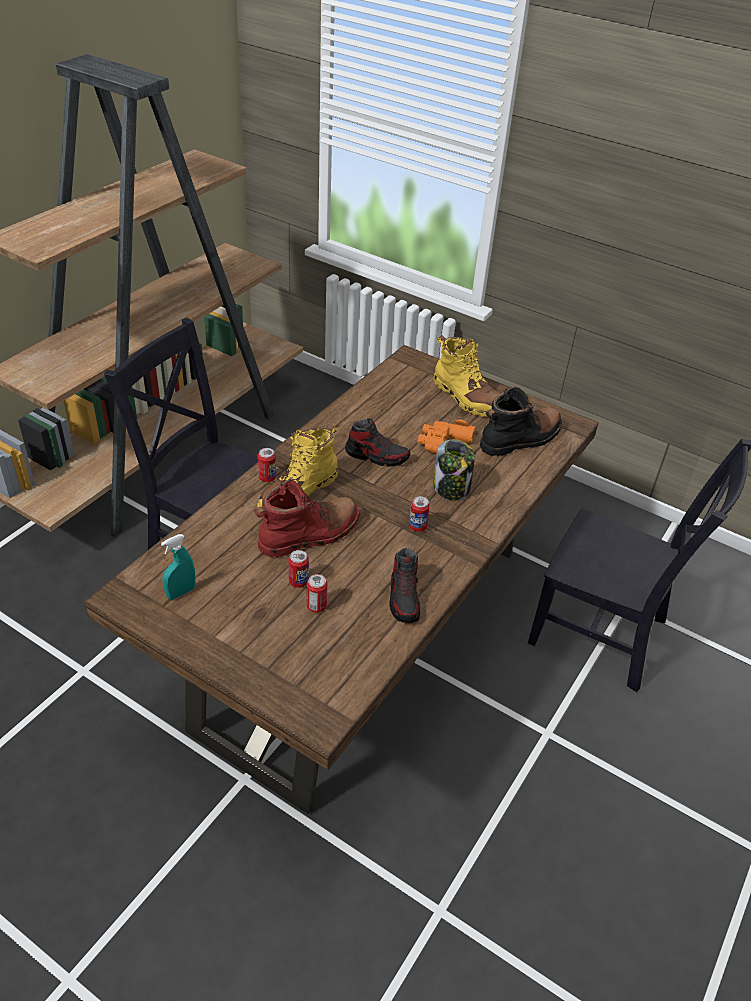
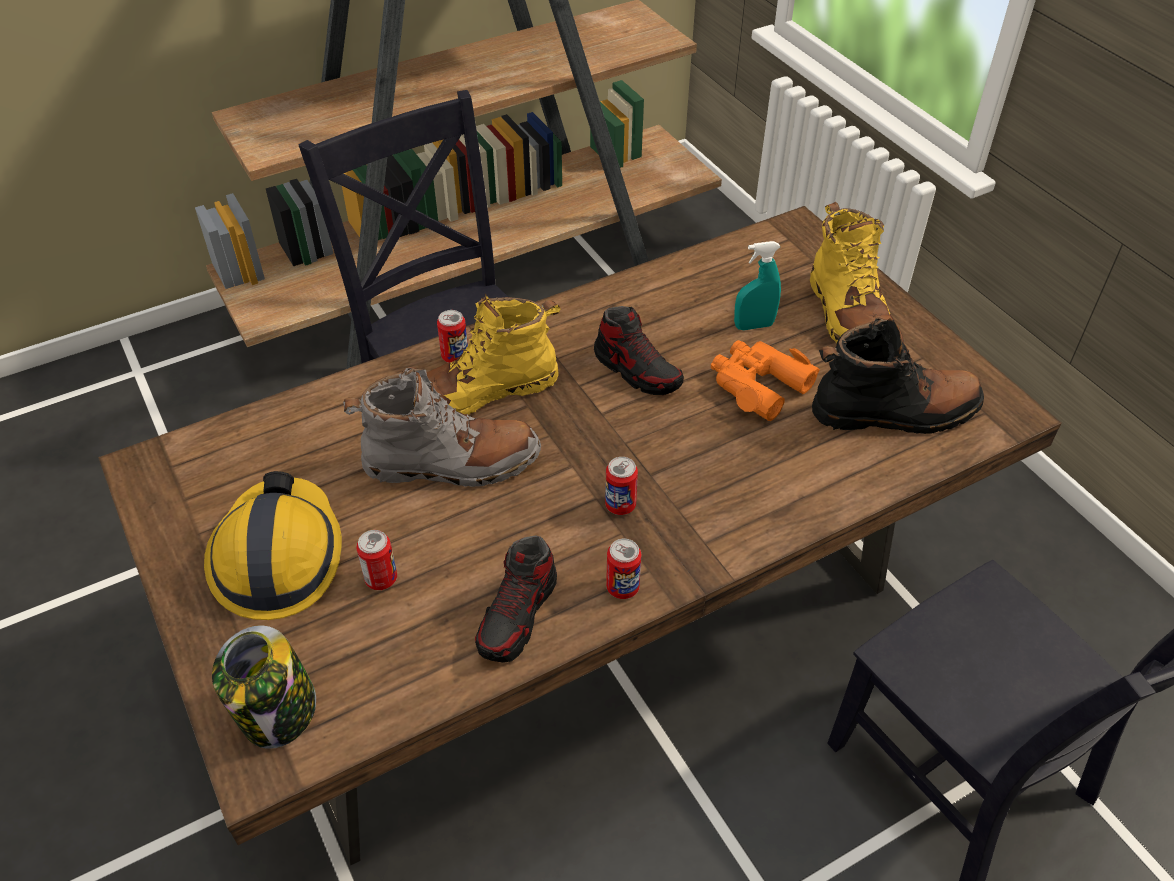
camera: 30 degrees right, 5 degrees up
(181, 592) = (220, 488): turquoise spray bottle -> turquoise spray bottle (753, 326)
(247, 616) = (278, 557): none -> hard hat
(298, 582) = (383, 531): can -> can (622, 587)
(309, 535) = (451, 463): red boot -> grey boot
(451, 488) = (720, 459): jar -> jar (278, 713)

